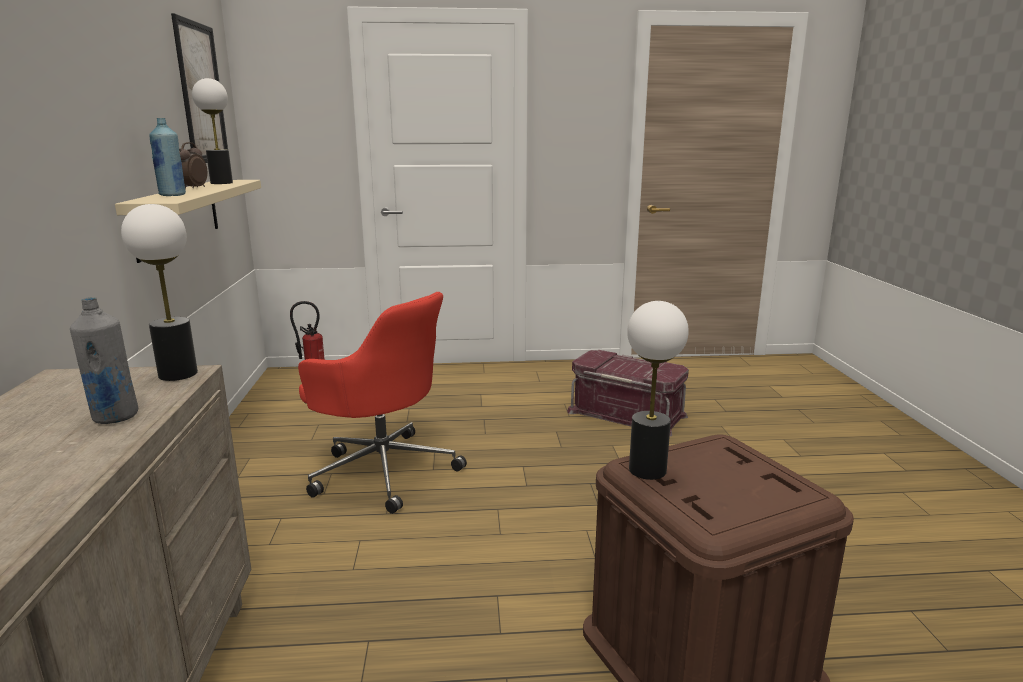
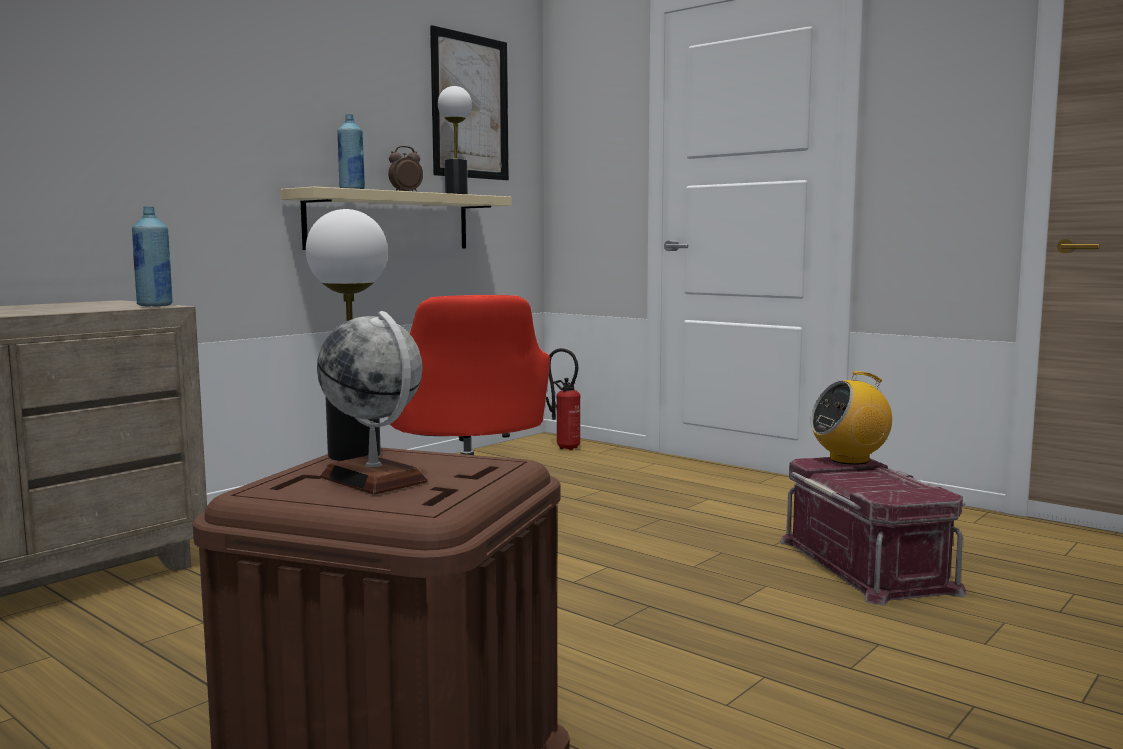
camera: 45 degrees right, 10 degrees down
(114, 417) = (50, 310): grey bottle -> none
(178, 374) = (155, 305): table lamp -> blue bottle
(597, 354) = (849, 460): none -> radio
(728, 485) = (374, 479): none -> globe

